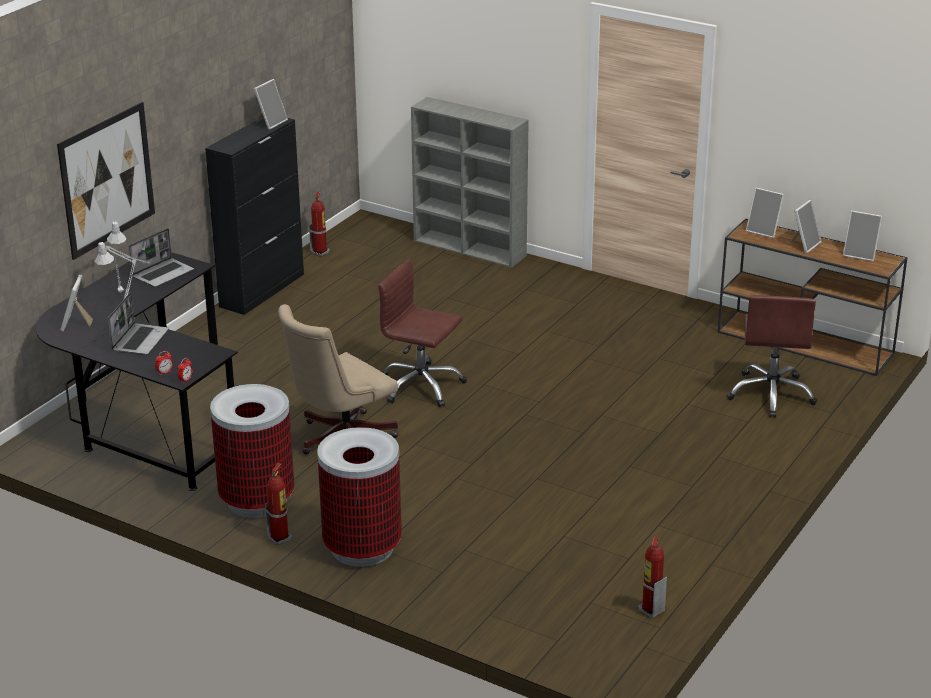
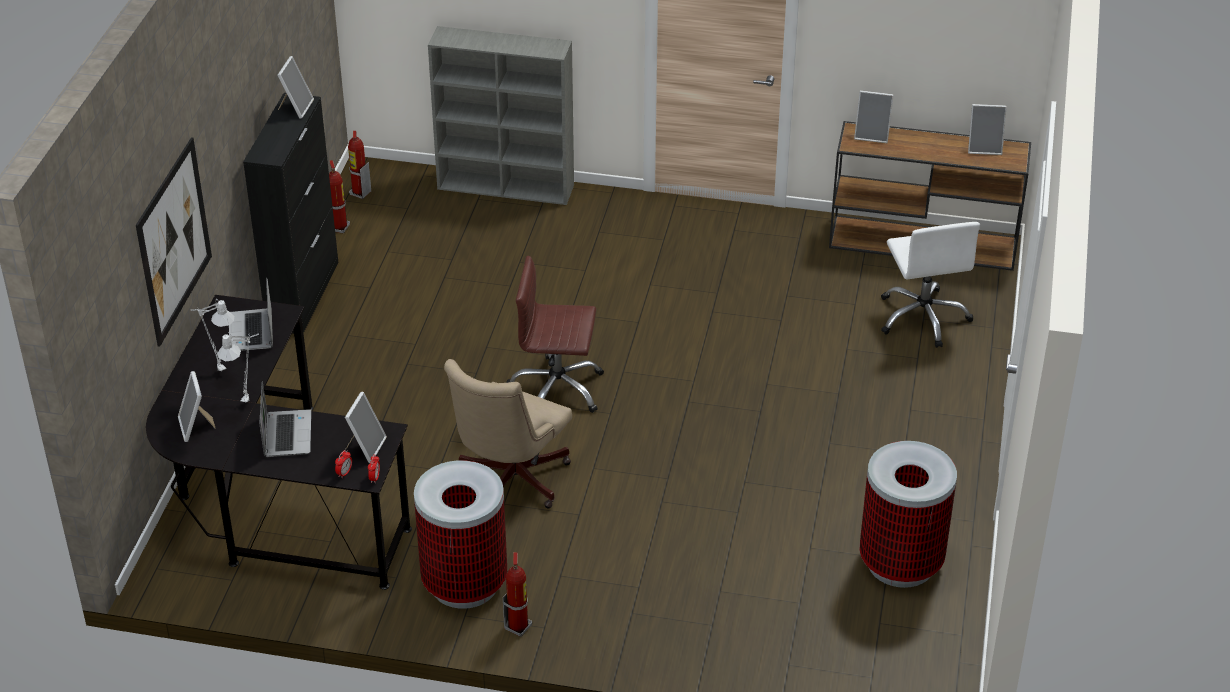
camera: 20 degrees left, 10 degrees up
(163, 274) = (252, 332): laptop -> laptop turned 150 degrees clockwise
(362, 548) = (612, 616): trash can -> trash can (900, 563)
(650, 610) = (942, 617): fire extinguisher -> fire extinguisher (360, 193)
(771, 394) = (923, 317): brown office chair -> white office chair
(804, 245) = (922, 146): picture frame -> picture frame (365, 447)

